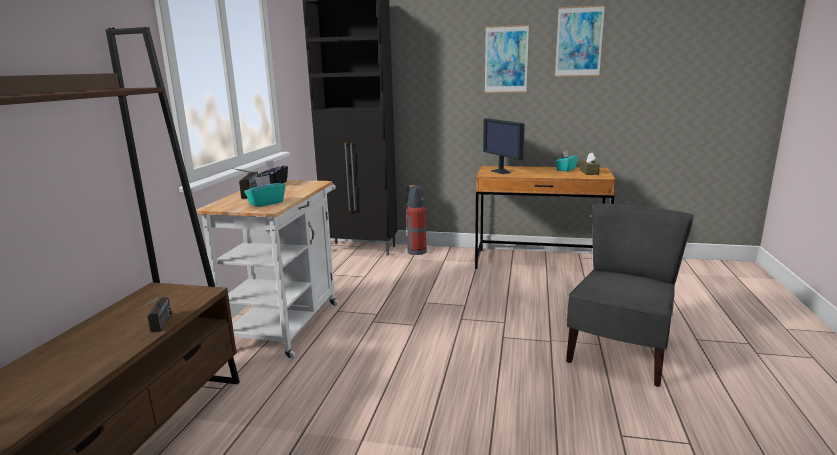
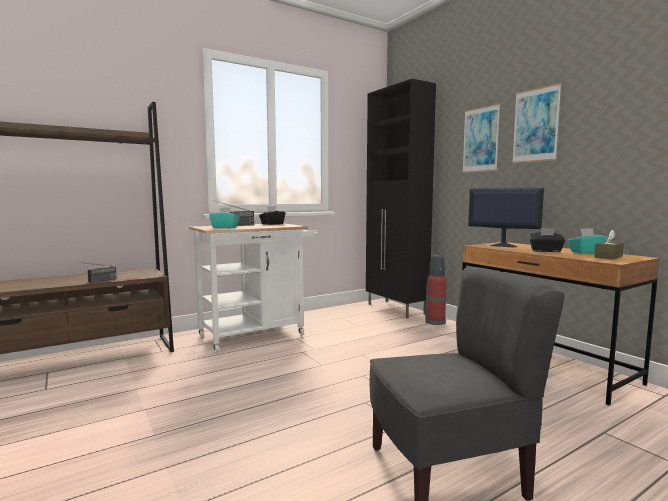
camera: 45 degrees right, 10 degrees down
(501, 171) = (502, 246): monitor -> monitor turned 105 degrees clockwise
(543, 173) = (546, 251): none -> black tissue box
(579, 42) = (623, 92): picture -> picture (480, 139)

